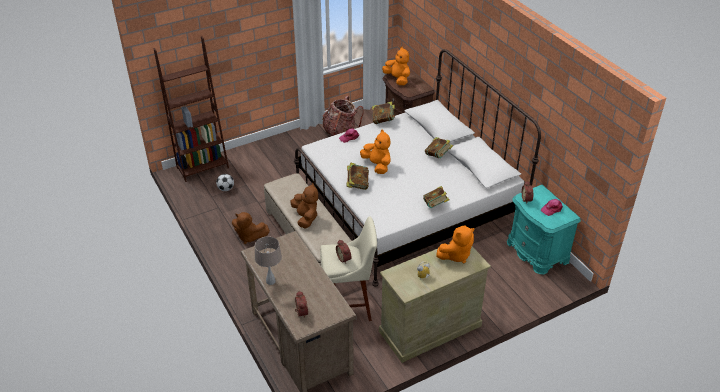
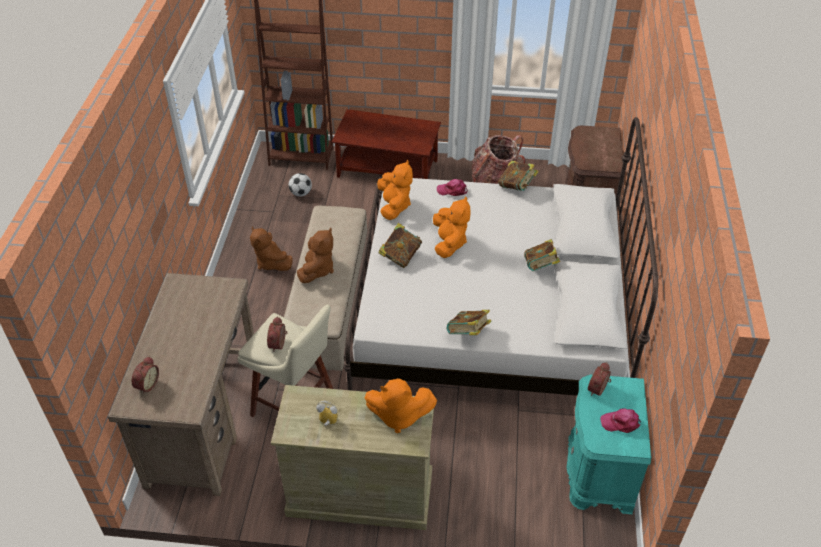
camera: 35 degrees right, 5 degrees up
(268, 151) = (388, 168): none -> brown coffee table
(271, 281) = (157, 327): beige table lamp -> none
(397, 79) = (588, 138): orange plush toy -> orange plush toy (394, 206)

